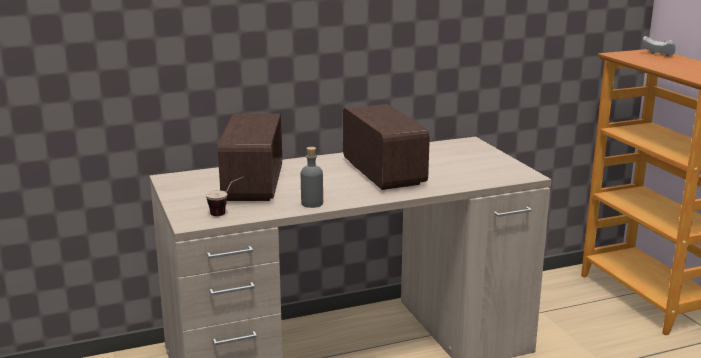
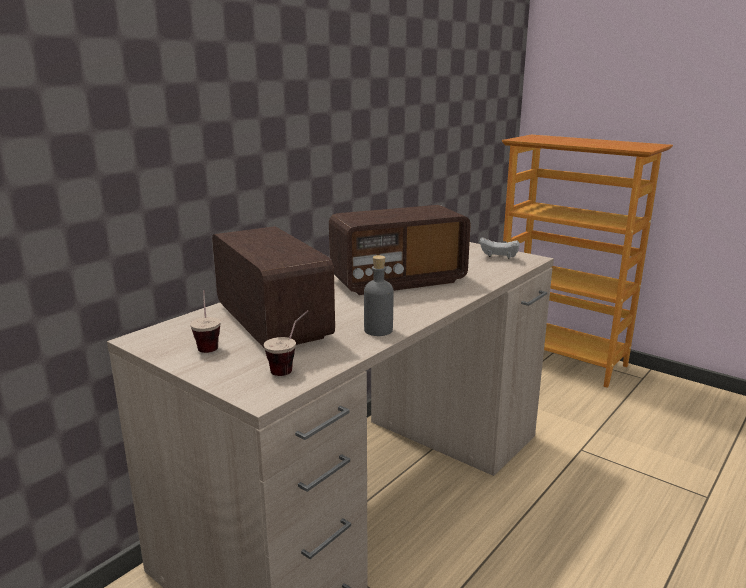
camera: 30 degrees left, 0 degrees up
(199, 189) = (208, 344): none -> cup
(382, 173) = (398, 281): radio -> radio turned 120 degrees clockwise
(659, 55) = (549, 137): white game controller -> white game controller (499, 258)

